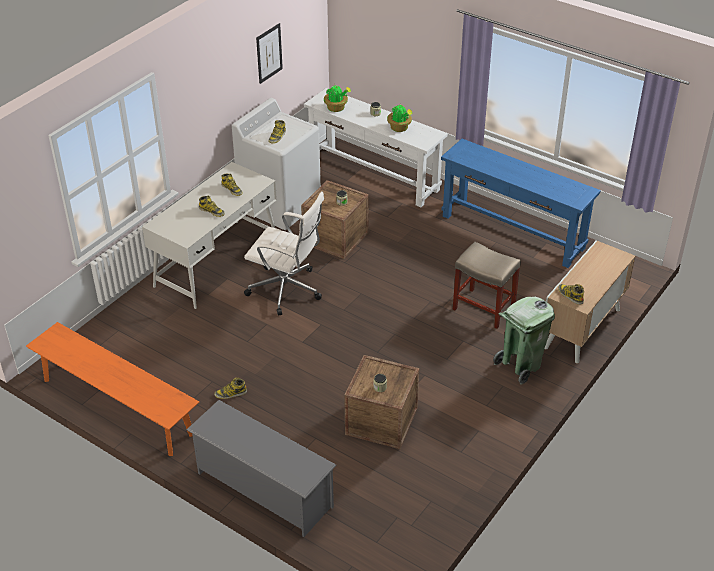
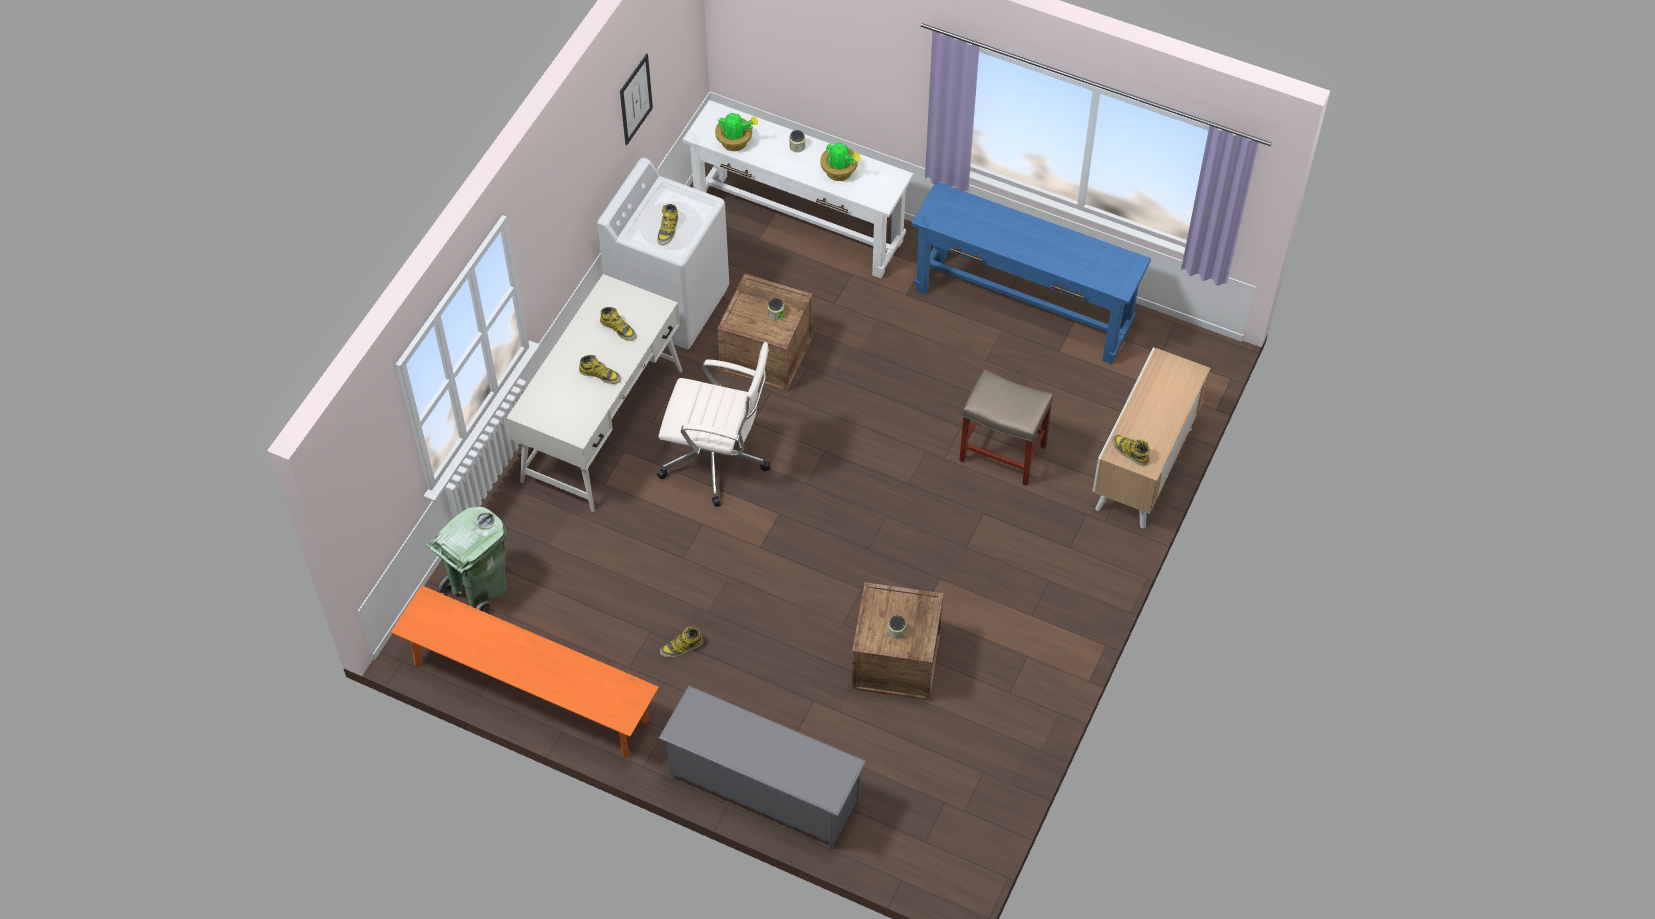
camera: 10 degrees left, 15 degrees up
(520, 365) = (1067, 543): green trash can -> green trash can (479, 590)

